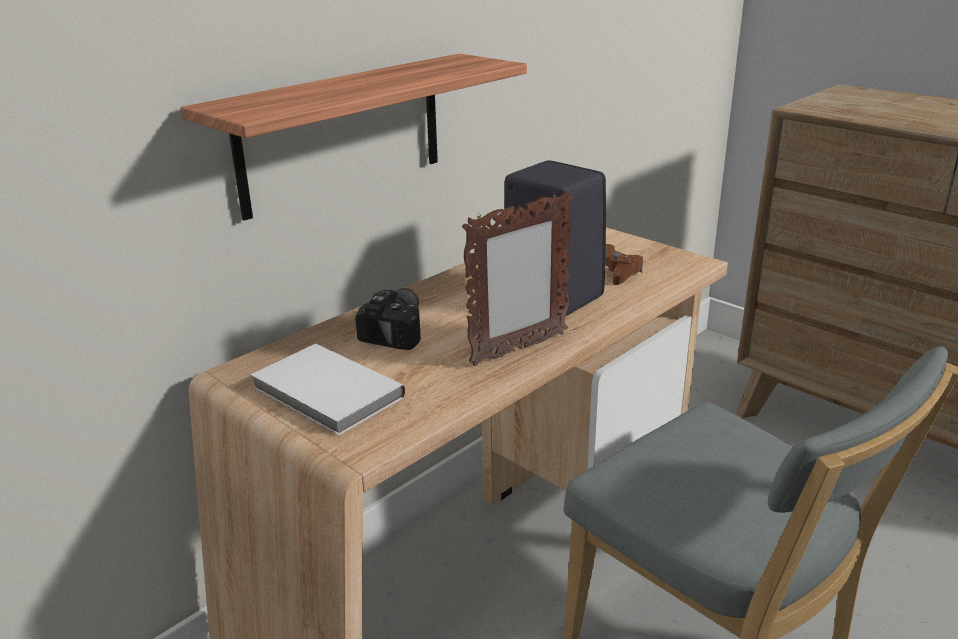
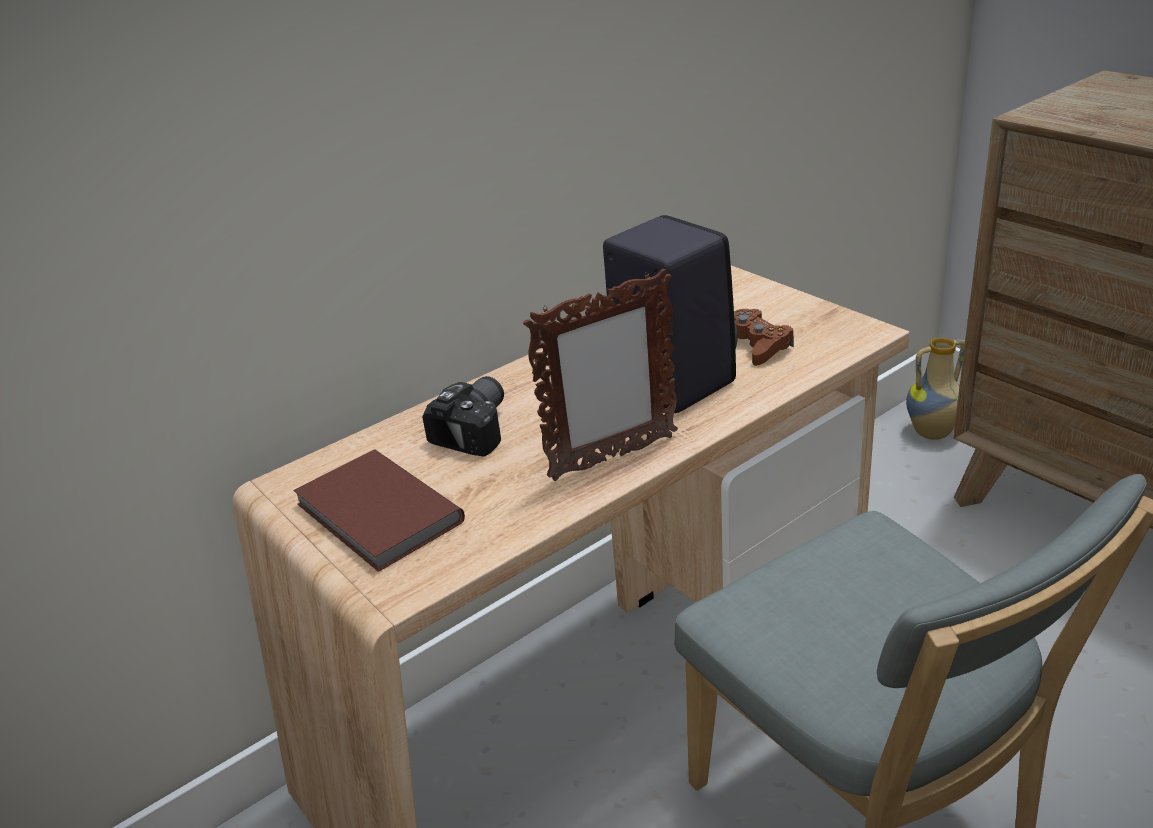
camera: 10 degrees right, 5 degrees up
(326, 394) = (377, 515): white book -> brown book
(342, 133) = (406, 194): shelf -> none
(711, 366) = (933, 433): none -> vase

